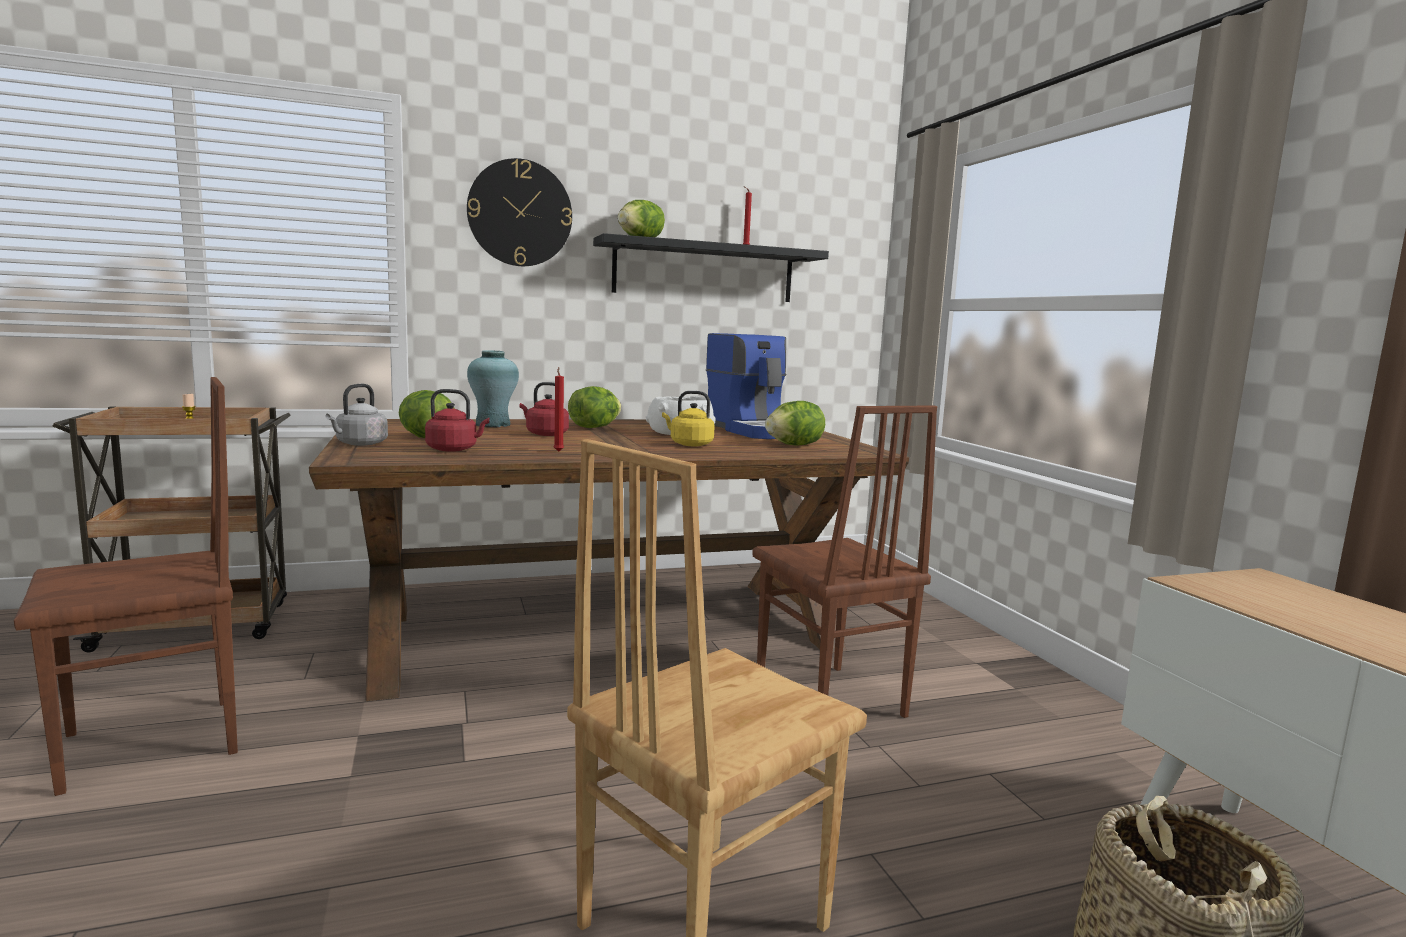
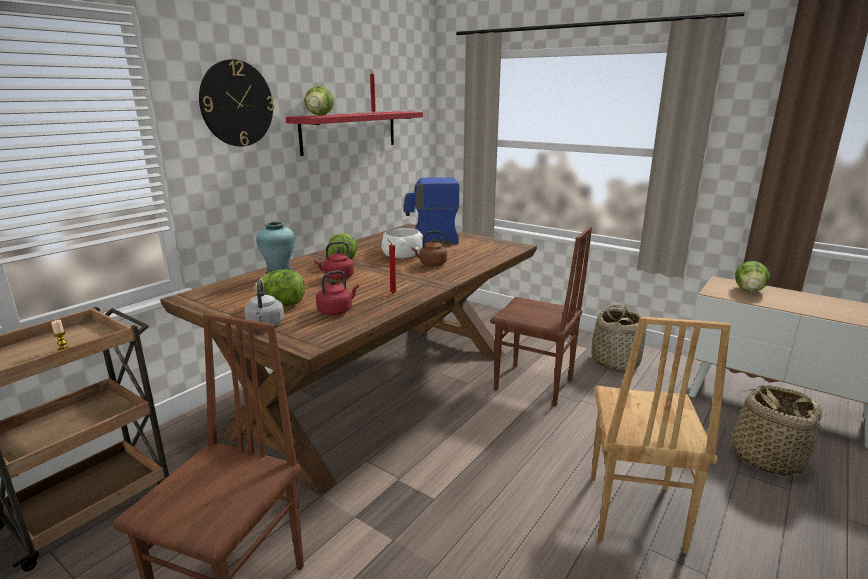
camera: 35 degrees left, 10 degrees up
(689, 444) = (431, 264): yellow kettle -> brown kettle
(704, 272) = (350, 131): black shelf -> red shelf
(755, 430) = (425, 240): coffee machine -> coffee machine turned 150 degrees clockwise
(794, 445) = (475, 250): lettuce -> lettuce (749, 290)
(1042, 723) = (615, 362): none -> basket

